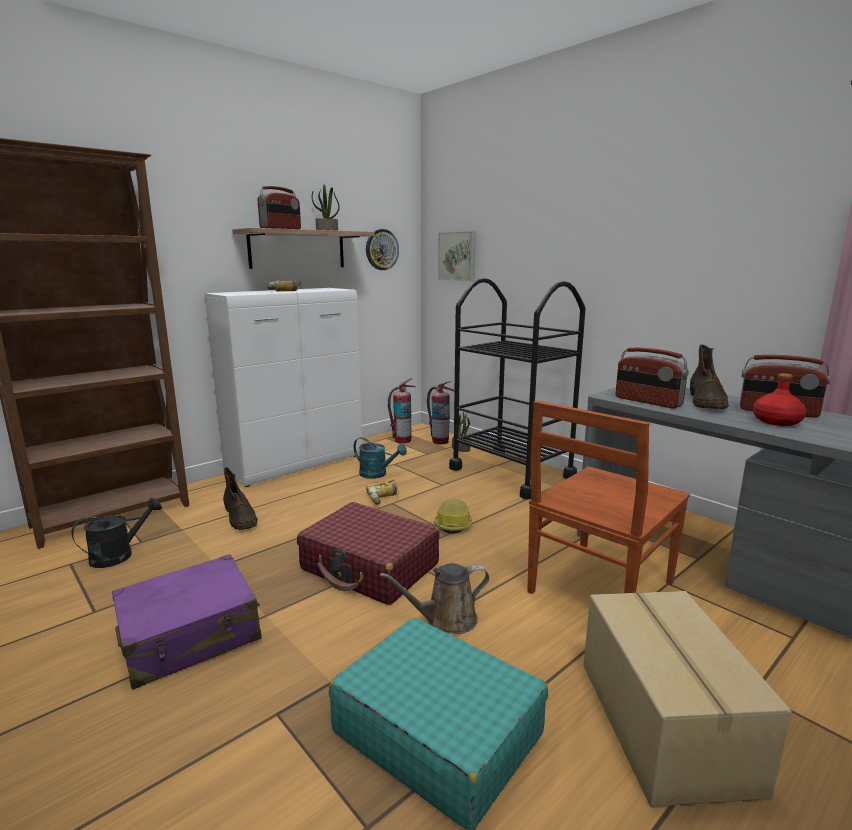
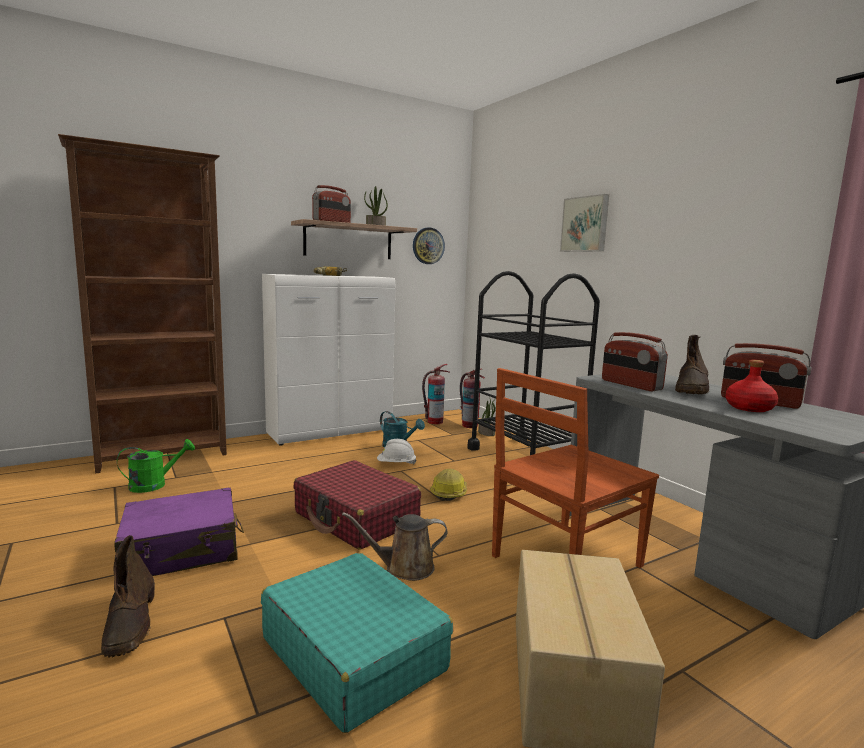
camera: 10 degrees right, 5 degrees down
(119, 555) = (154, 485): black watering can -> green watering can
(240, 518) = (264, 468): brown boot -> brown boot (130, 624)
(384, 496) = (396, 465): power drill -> white hard hat
(458, 256) = (496, 253): picture -> picture (585, 224)

